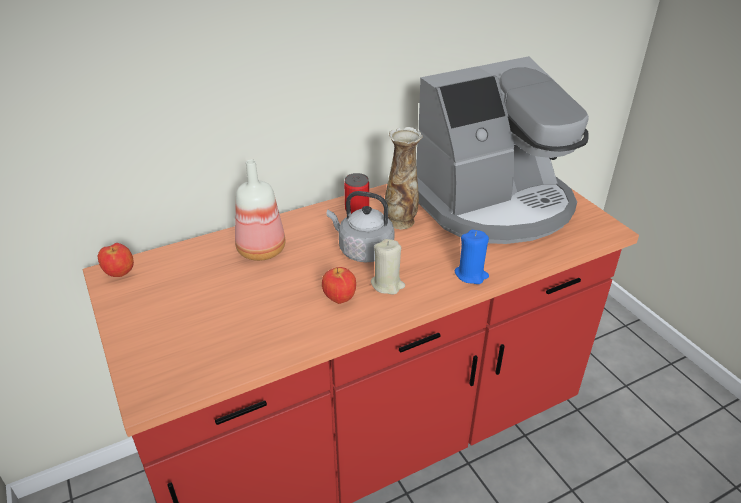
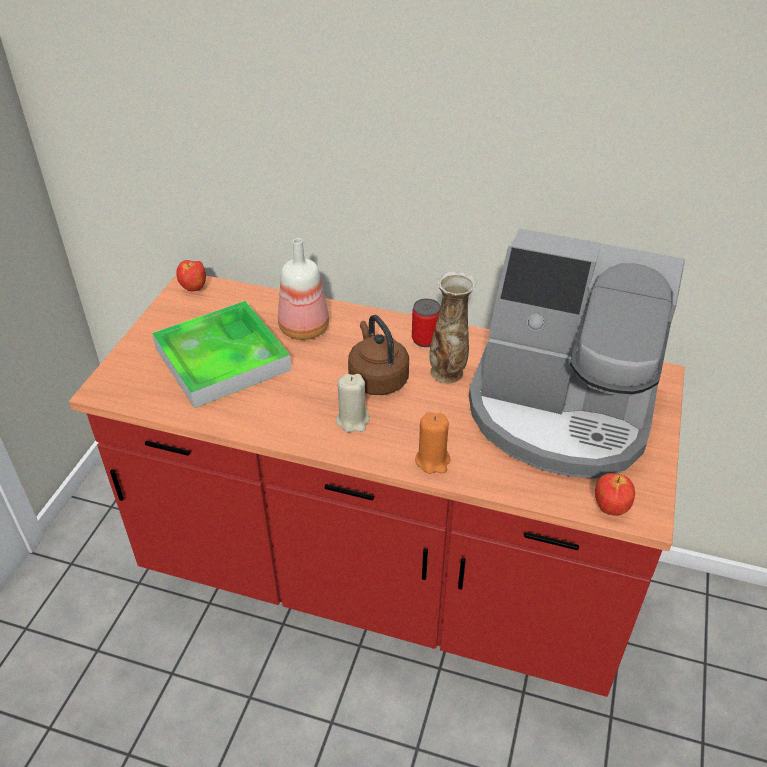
camera: 45 degrees right, 5 degrees up
(227, 307) = (222, 359): none -> tray
(339, 299) = (301, 406): apple -> apple (609, 508)
(363, 250) = (377, 378): grey kettle -> brown kettle
(471, 275) = (433, 460): blue candle -> orange candle

